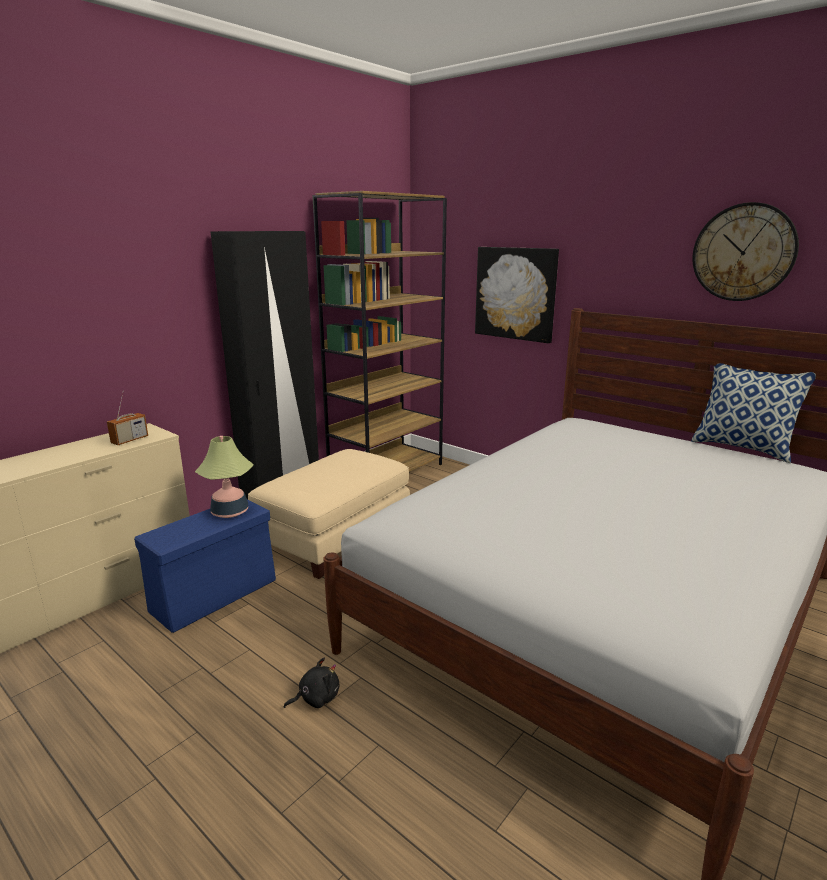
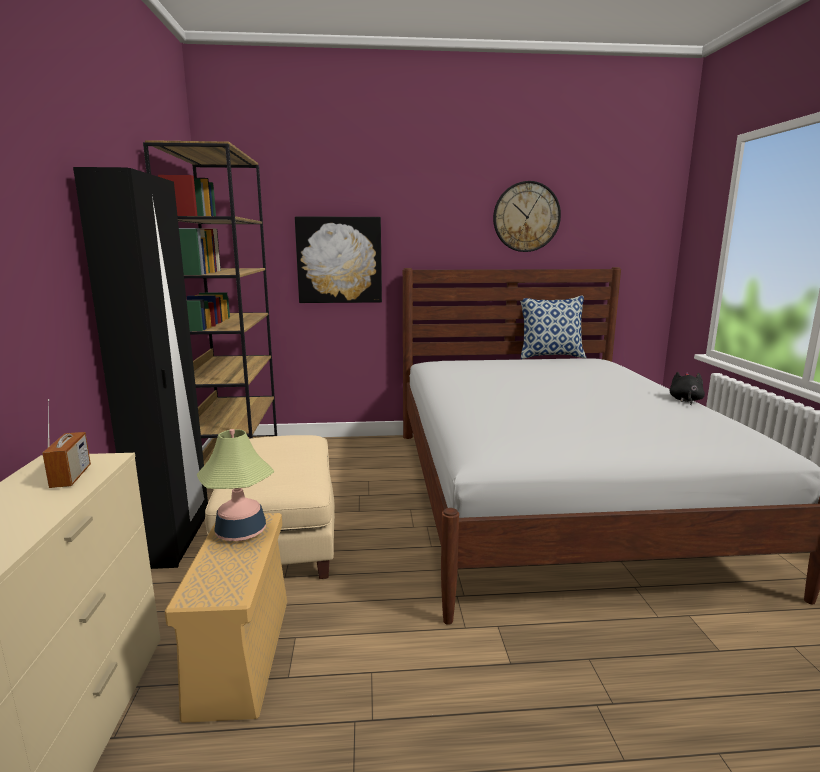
camera: 45 degrees left, 5 degrees down
(216, 594) = (241, 652): blue storage box -> beige storage box
(316, 698) = (496, 664): black plush toy -> black plush toy (685, 400)

